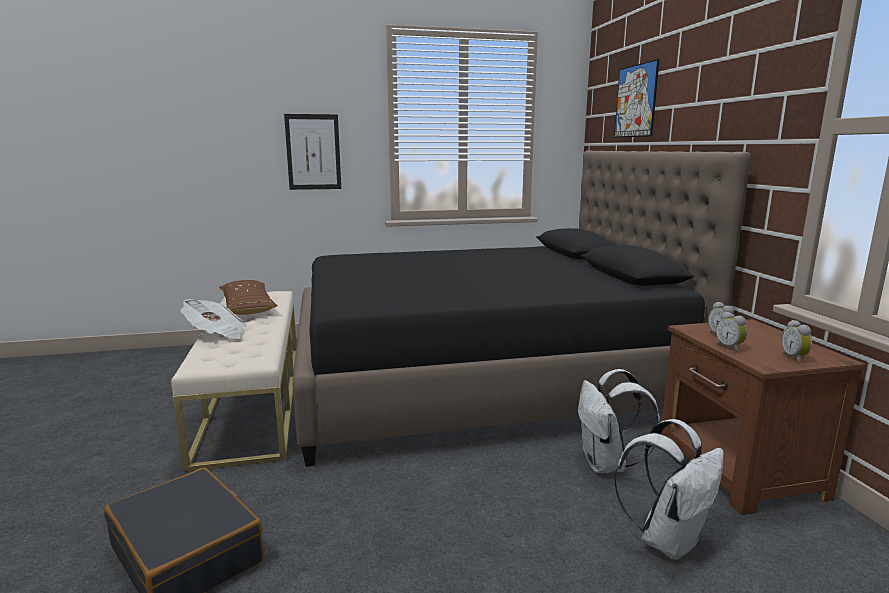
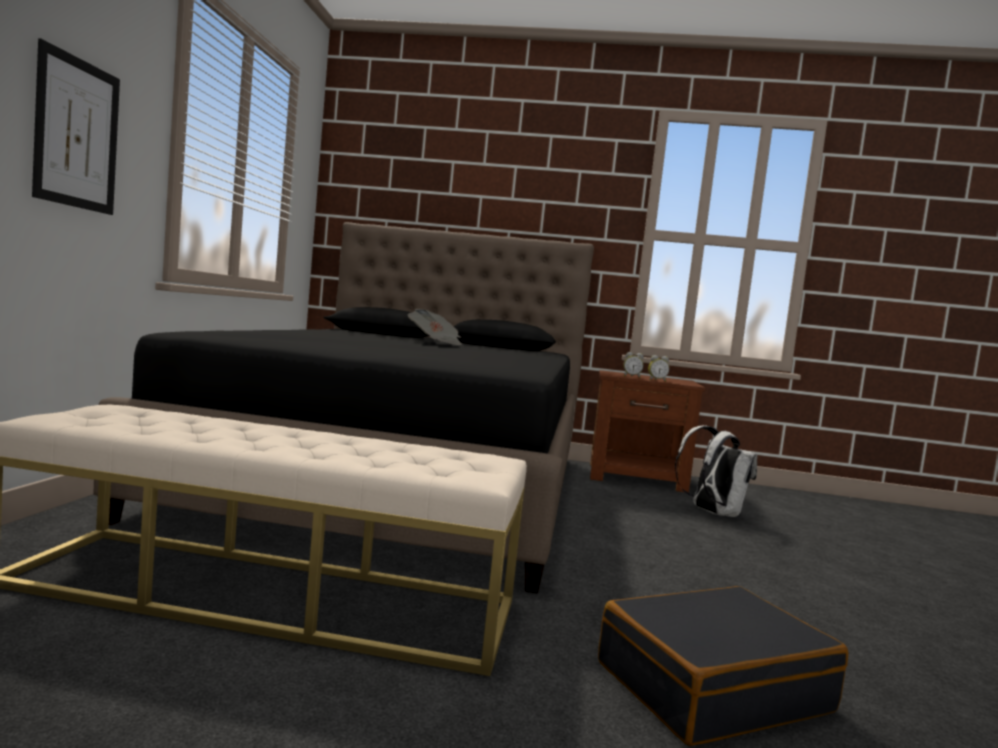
camera: 70 degrees left, 10 degrees down
(216, 334) = (321, 454): newspaper -> newspaper (435, 343)
(247, 307) = (169, 427): brown pillow -> none
(607, 465) = (612, 497): white backpack -> none
(635, 101) = (423, 182): picture -> none
(795, 358) = (680, 381): alarm clock -> none

